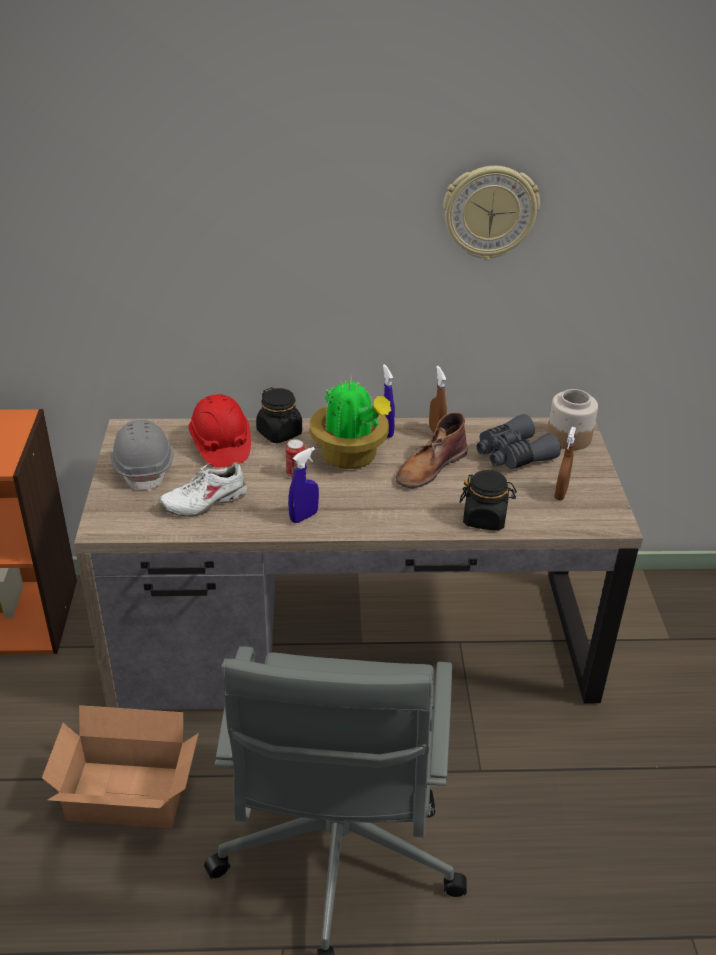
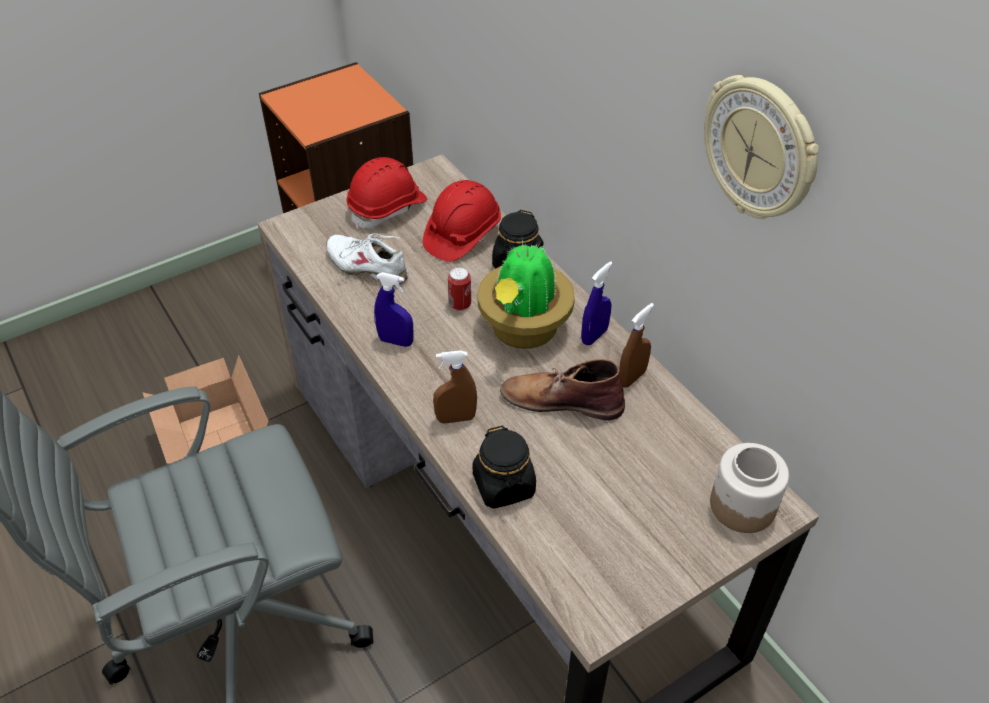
camera: 60 degrees right, 10 degrees up
(144, 467) = (388, 208): grey hard hat -> red hard hat
(512, 454) = (652, 463): grey binoculars -> none
(561, 493) = (613, 540): brown spray bottle -> brown spray bottle (456, 418)

